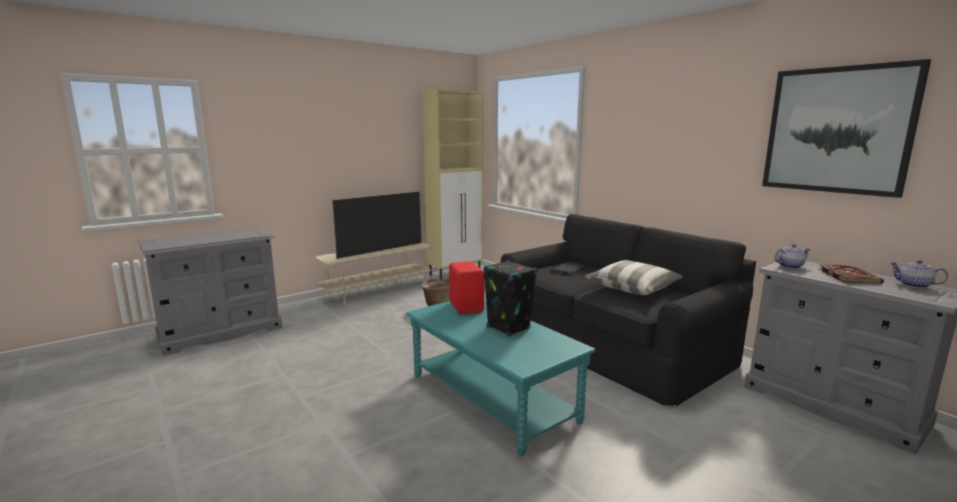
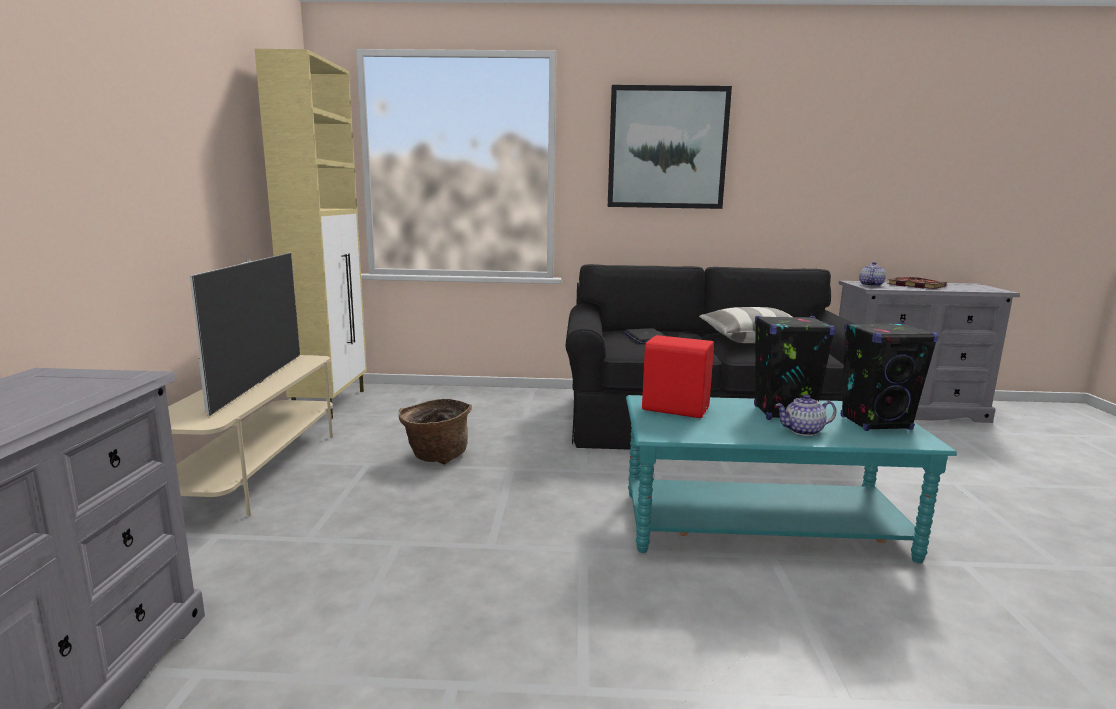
camera: 50 degrees left, 0 degrees up
(535, 351) = (876, 423): none -> black speaker
(837, 130) = (875, 149): picture -> picture (667, 148)
(914, 285) = (954, 285): teapot -> teapot (803, 431)

